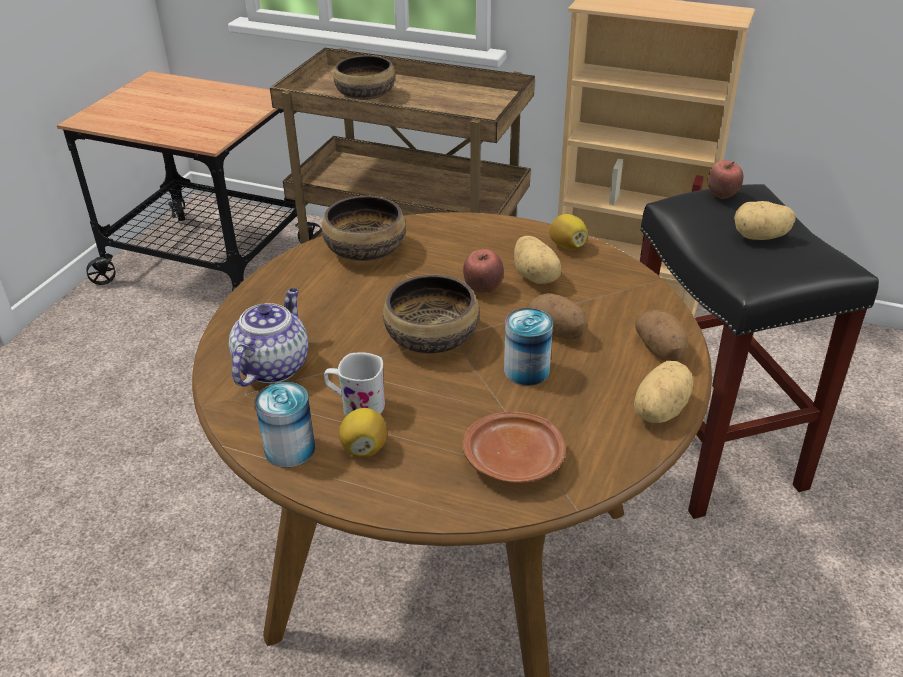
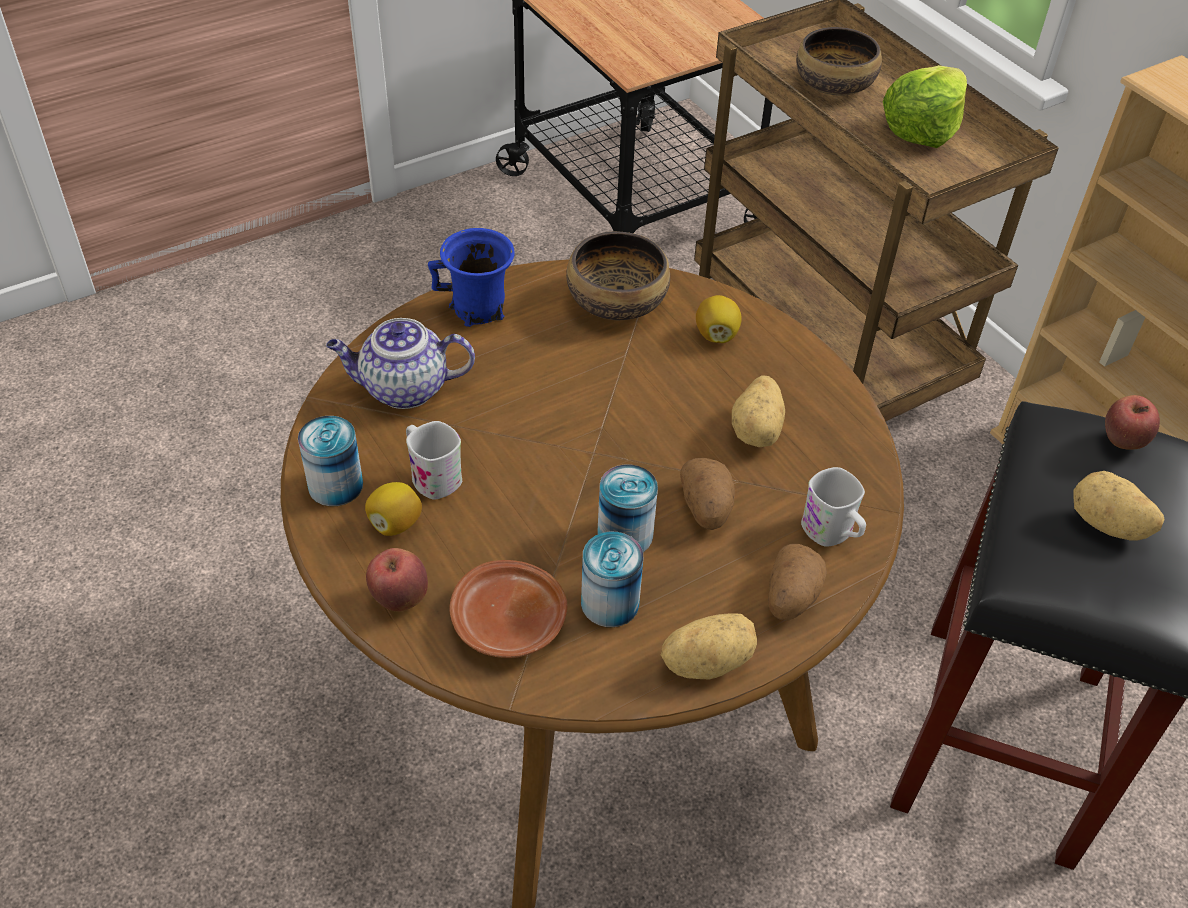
camera: 35 degrees right, 10 degrees up
(272, 366) = (403, 389): teapot -> teapot turned 150 degrees counterclockwise
(274, 295) = (479, 309): none -> blue mug
(433, 338) = (575, 443): bowl -> none
(442, 98) = (921, 129): none -> lettuce
(483, 289) = (685, 415): apple -> apple (399, 598)
(564, 412) = (610, 603): none -> can
(567, 246) = (836, 410): lemon -> lemon (716, 335)
(642, 307) = (832, 533): none -> white mug

